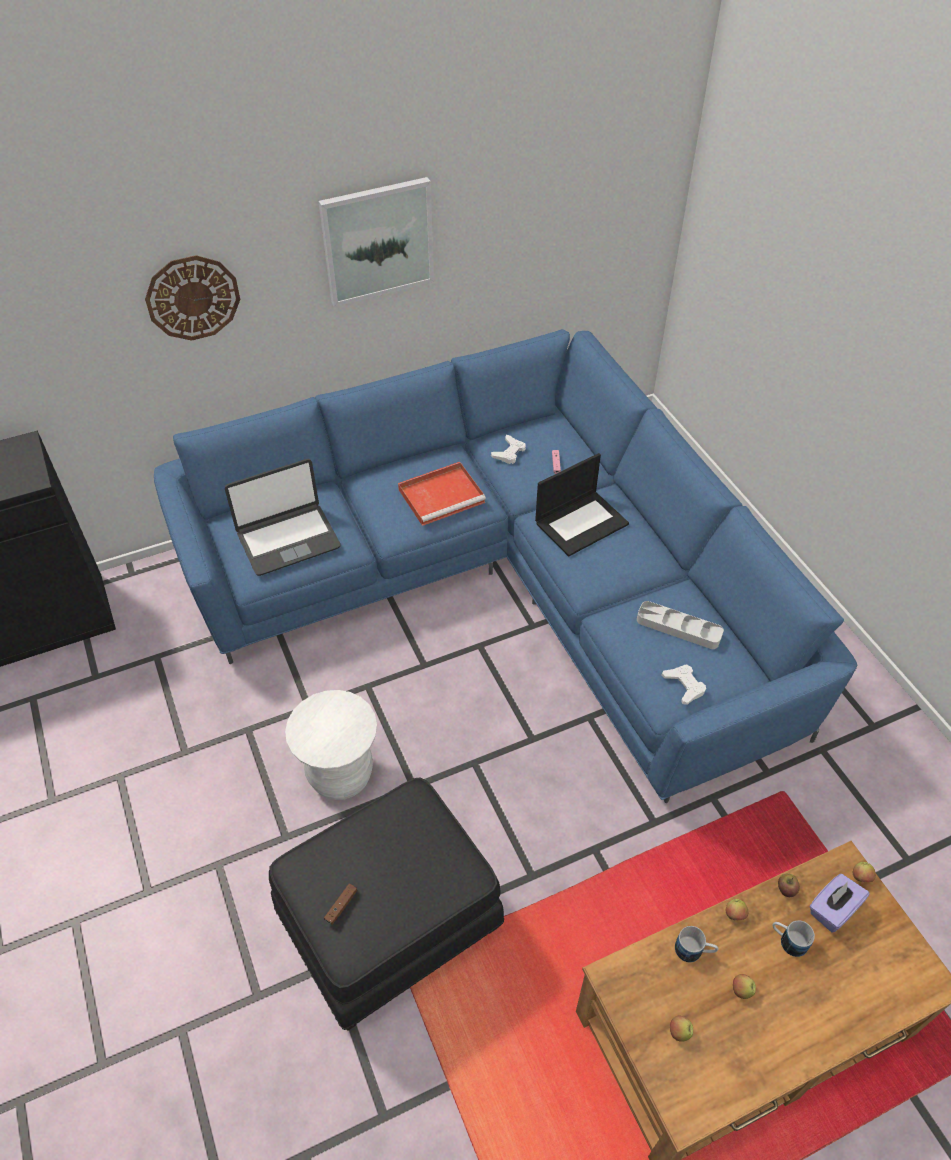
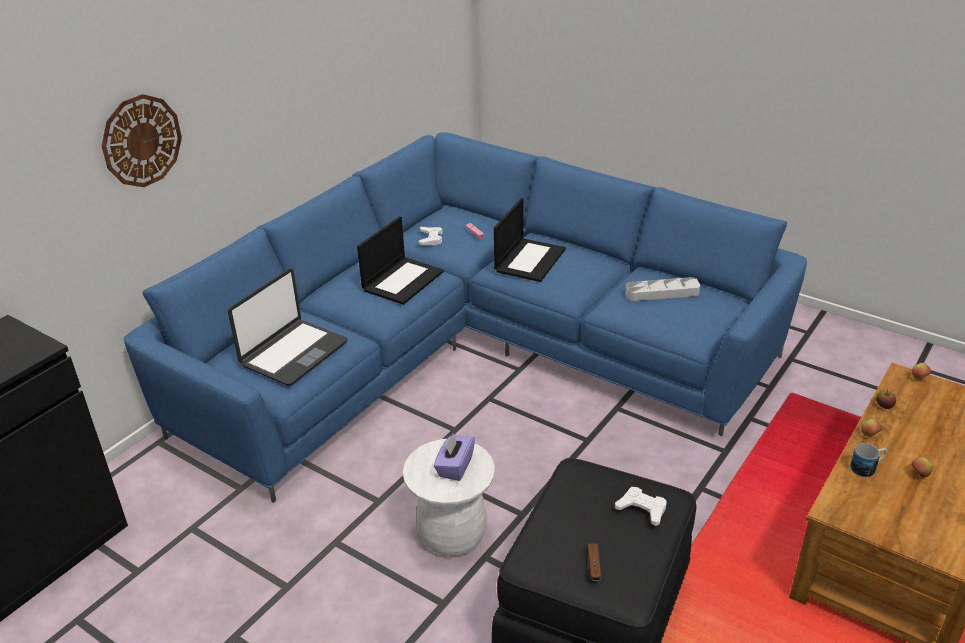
camera: 30 degrees left, 15 degrees down
(377, 241) = (281, 69): picture -> none
(442, 495) = (403, 280): red tray -> laptop
(679, 1032) = (909, 519): apple -> none
(684, 686) = (700, 323): white game controller -> white game controller (642, 509)
(787, 940) = (915, 433): mug -> none
(832, 909) = (922, 403): purple tissue box -> purple tissue box (454, 467)

